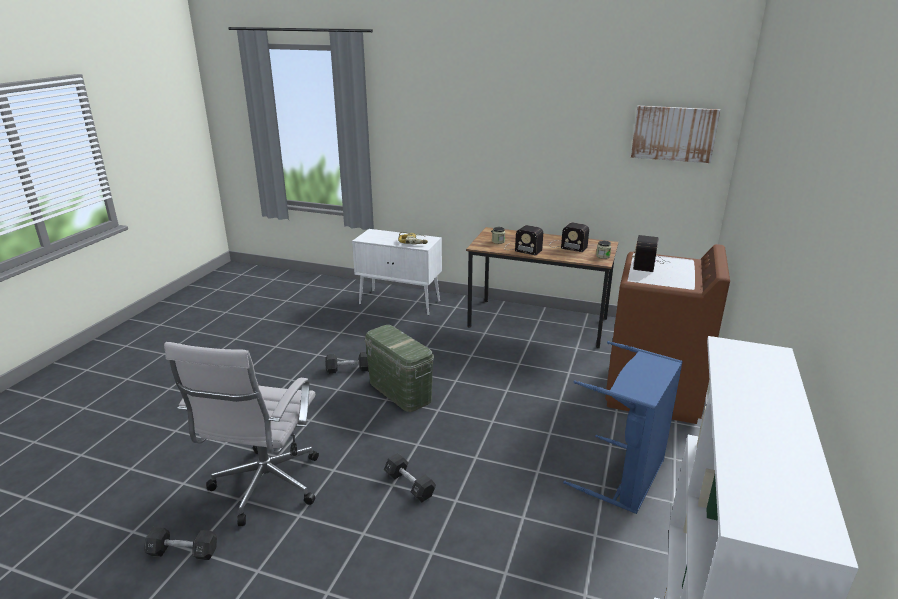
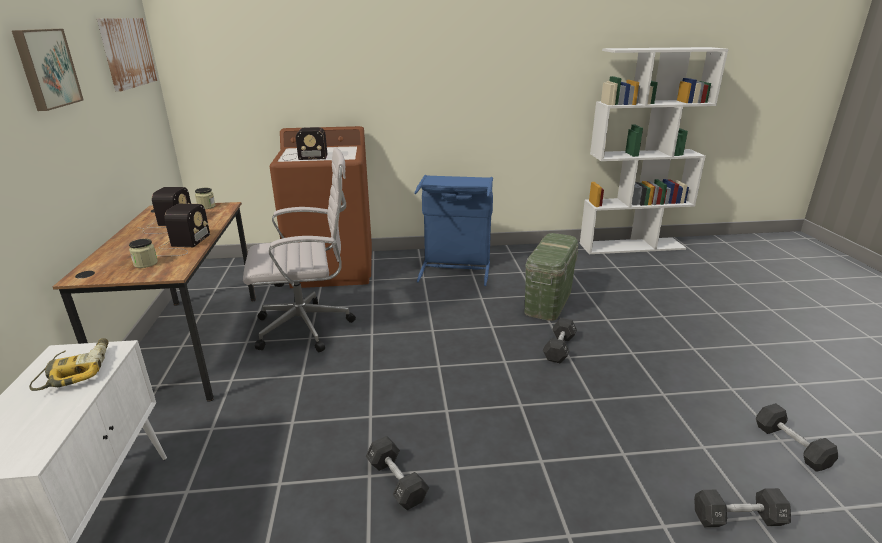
camera: 115 degrees left, 0 degrees up
(192, 474) = (738, 518): none -> black dumbbell
(264, 488) = (669, 435): white office chair -> white office chair (308, 327)
(400, 391) = (421, 405): green storage box -> green storage box (548, 301)
(553, 128) = (46, 68): none -> picture

